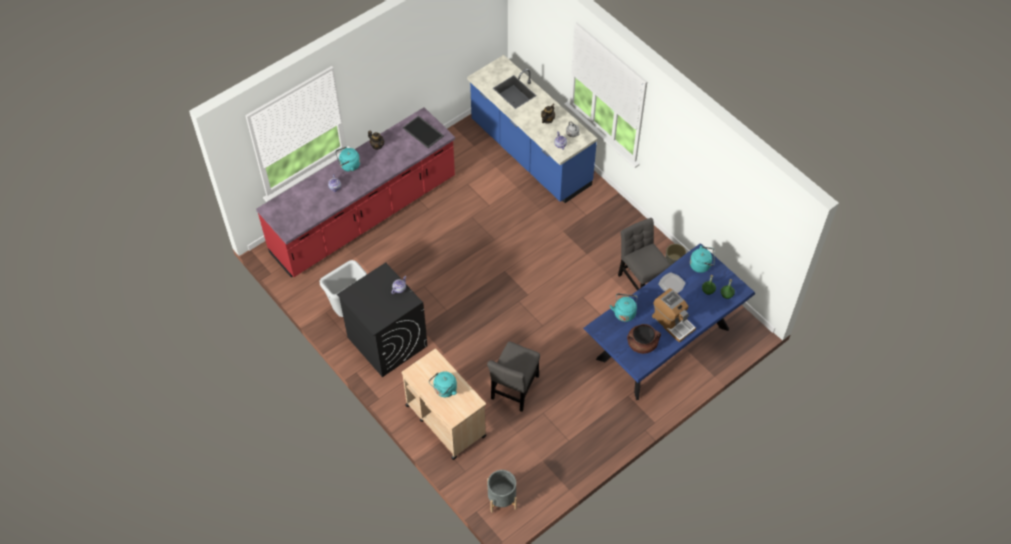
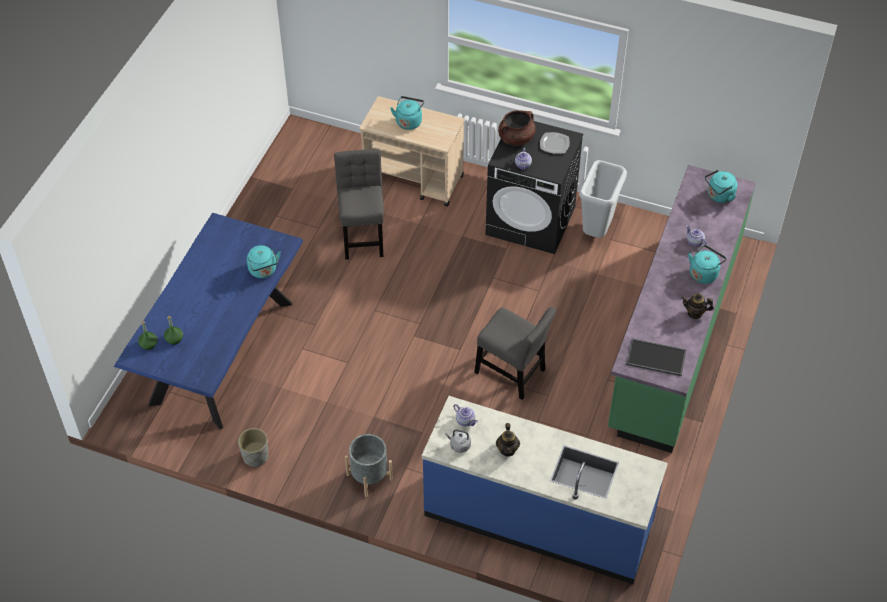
camera: 150 degrees right, 5 degrees down
(364, 216) = (674, 335): red counter -> green counter
(502, 499) = (312, 143): grey planter -> grey planter (369, 477)
(640, 282) = (286, 413): grey chair -> grey chair (512, 373)
(642, 344) = (225, 247): brown cooking pot -> brown cooking pot (516, 139)
(671, 284) = (223, 326): plate -> plate (554, 144)
(672, 322) = (201, 284): coffee machine -> none
(701, 265) = (196, 365): turquoise kettle -> turquoise kettle (719, 196)

